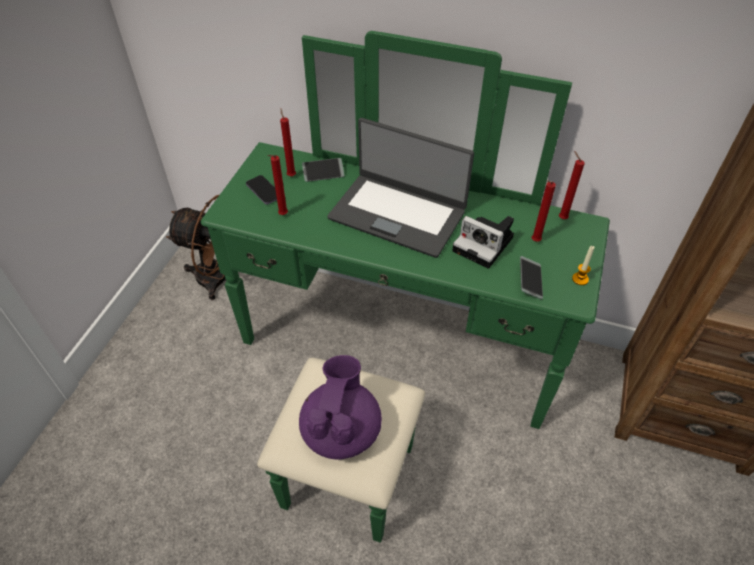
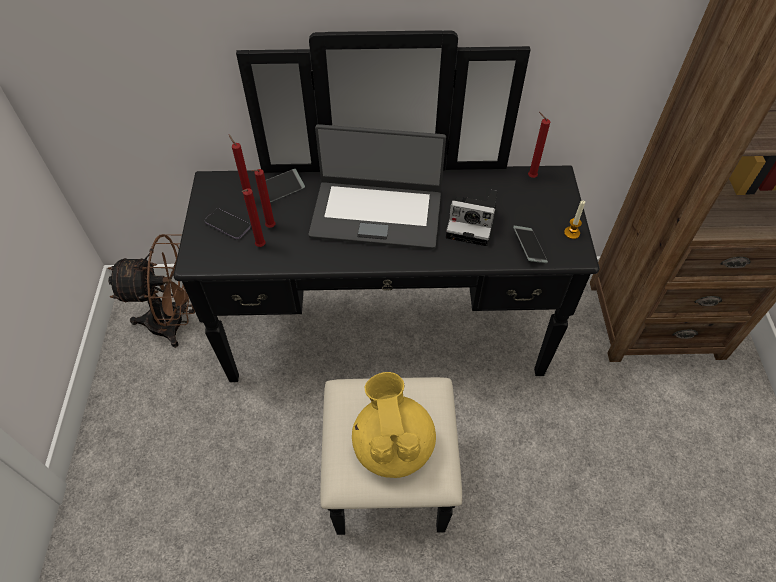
camera: 20 degrees left, 5 degrees up
(341, 430) = (393, 444): purple teapot -> yellow teapot
(390, 371) = (388, 364): green dresser -> black dresser
(534, 241) = (516, 207): red candle -> red candle (269, 227)

